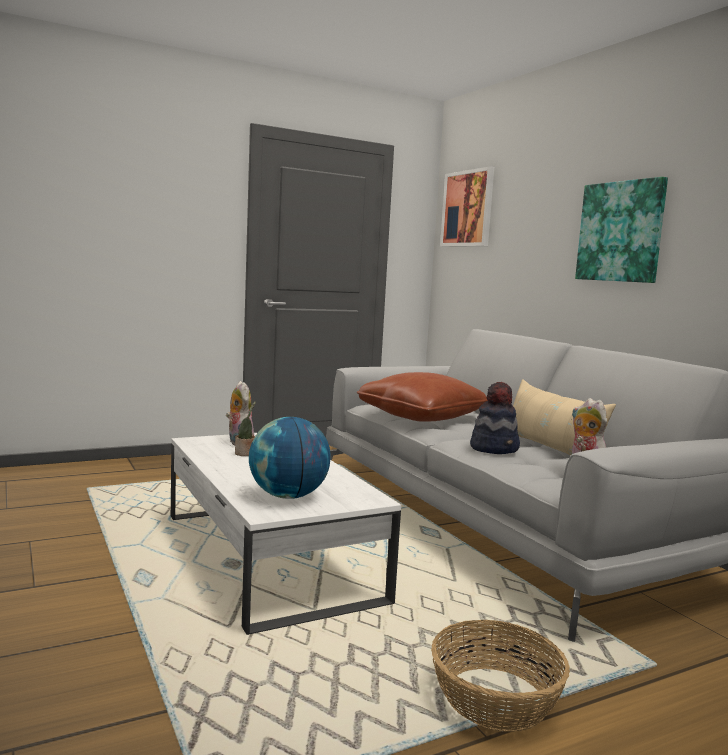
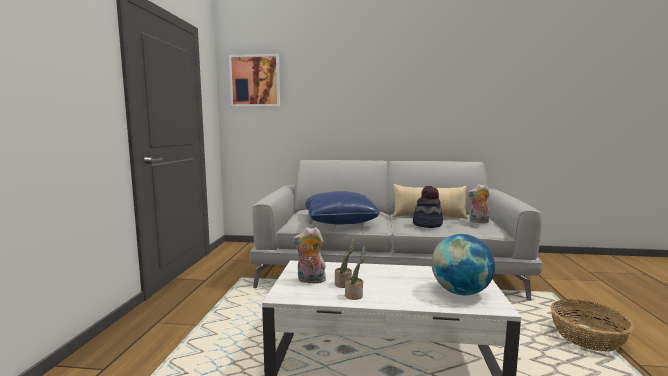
camera: 55 degrees left, 0 degrees up
(221, 460) = (355, 295): none -> potted plant
(421, 416) = (339, 221): brown pillow -> blue pillow
(621, 232) = (389, 98): picture -> none

